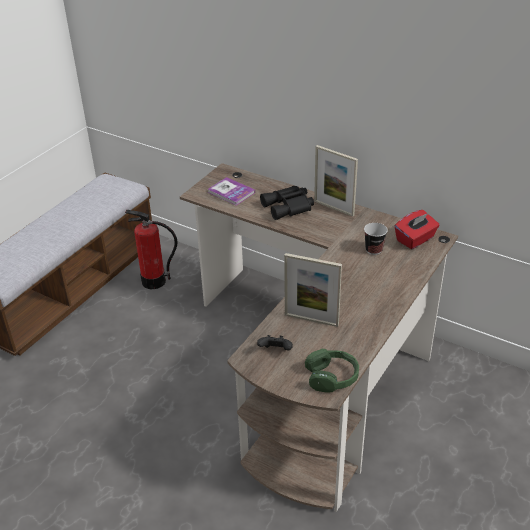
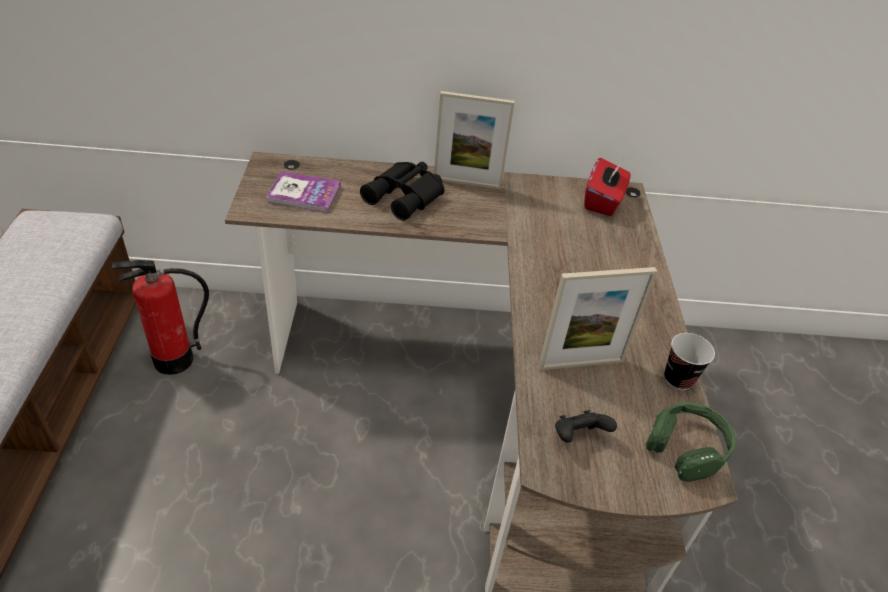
camera: 35 degrees left, 5 degrees up
(374, 250) = (567, 230): cup -> cup (678, 379)

